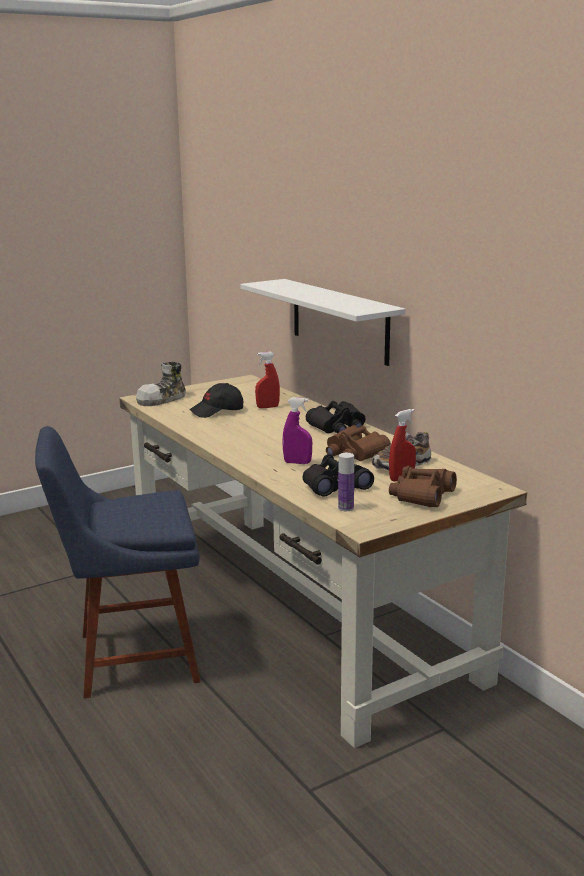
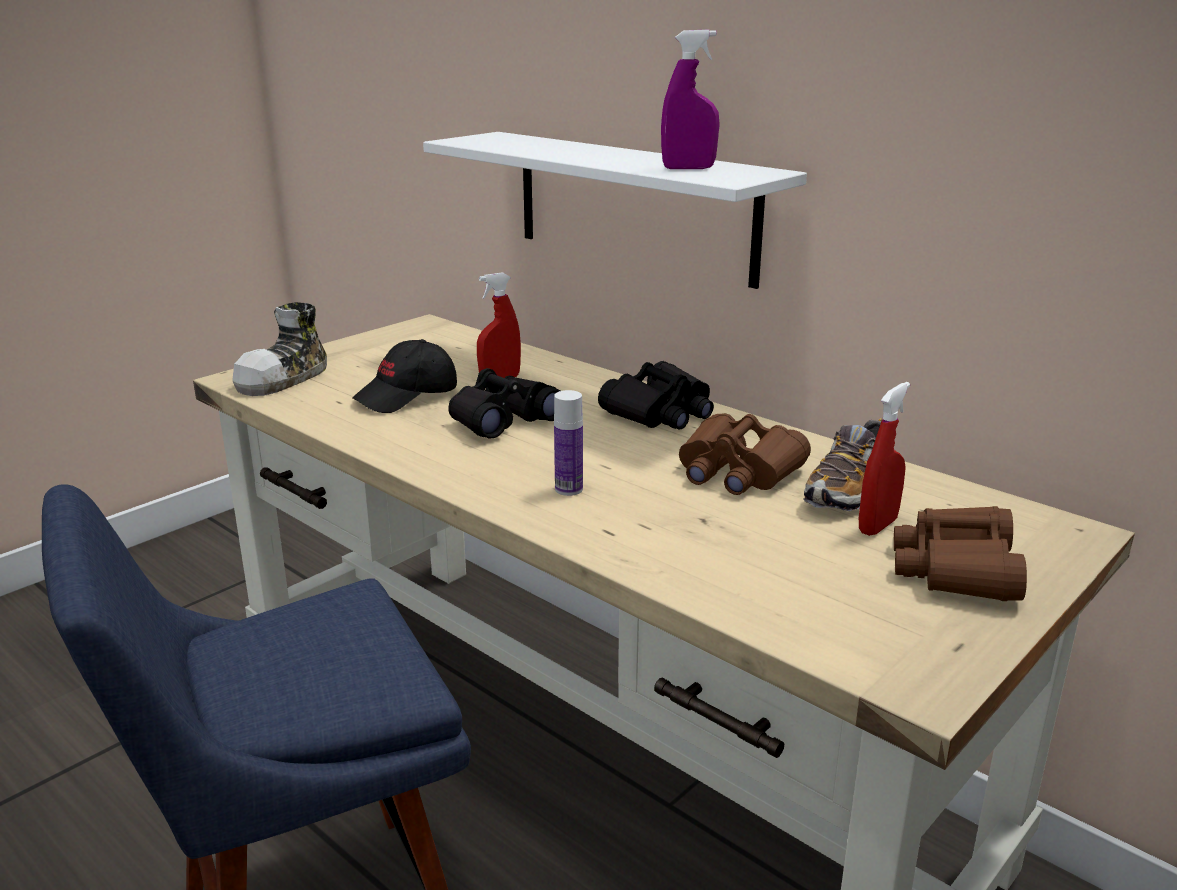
camera: 15 degrees left, 5 degrees up
(297, 463) = (642, 507): purple spray bottle -> purple spray bottle (688, 168)
(335, 486) = (763, 563): black binoculars -> black binoculars (502, 420)
(345, 508) = (833, 626): bottle -> bottle (569, 489)

